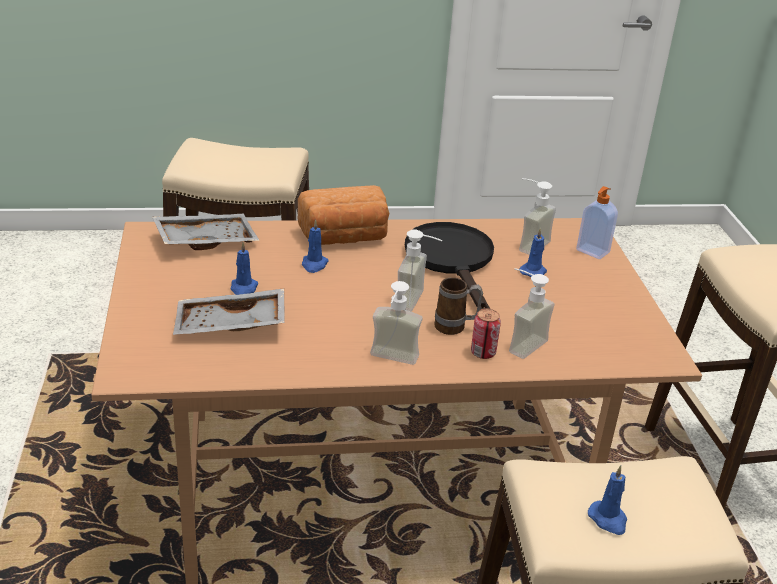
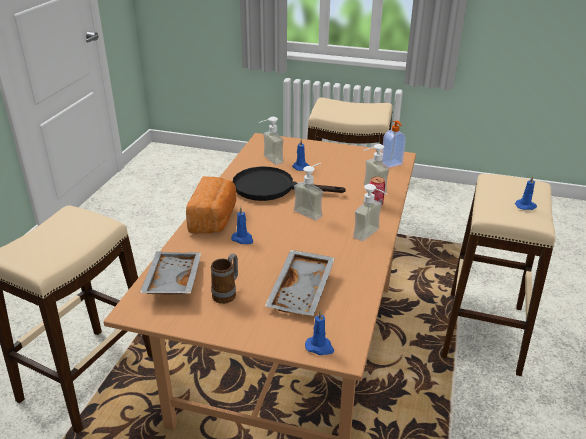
camera: 65 degrees left, 0 degrees up
(243, 289) = (256, 276): blue candle -> blue candle (320, 347)
(456, 328) = (346, 206): mug -> mug (227, 293)
(592, 252) = (290, 145): soap dispenser -> soap dispenser (392, 164)

